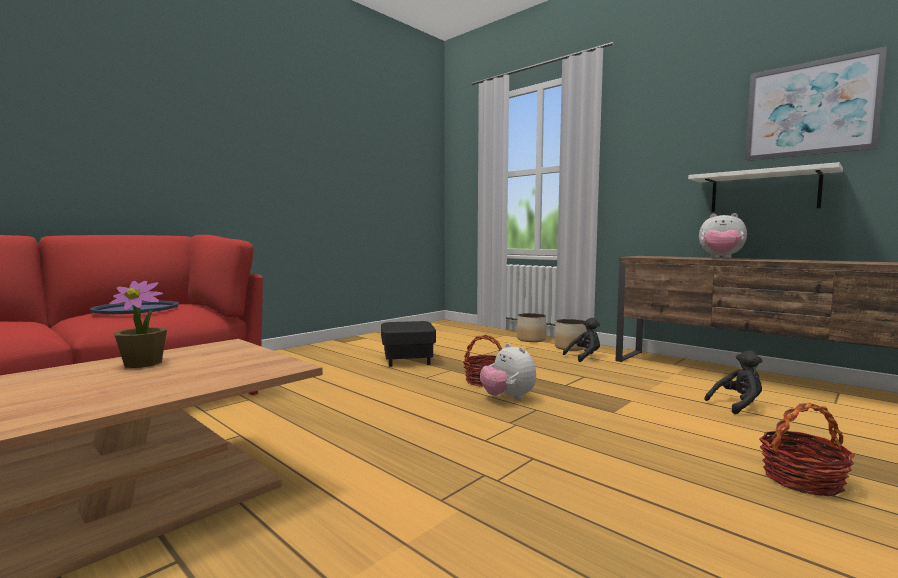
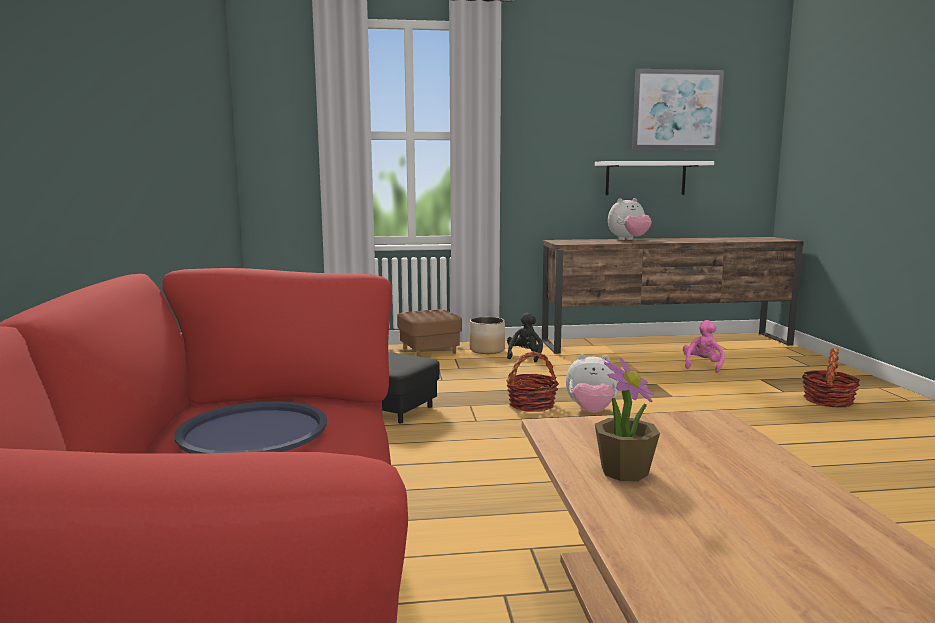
camera: 50 degrees left, 5 degrees up
(531, 339) = (429, 350): planter -> brown ottoman
(738, 405) = (702, 366): black plush toy -> pink plush toy

